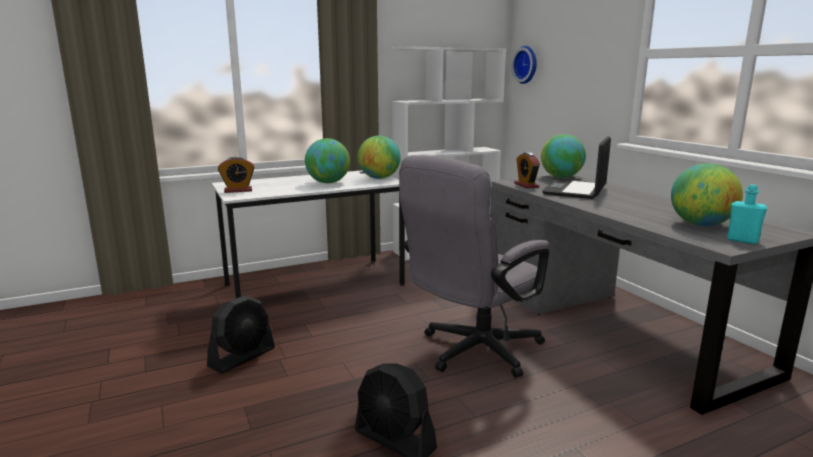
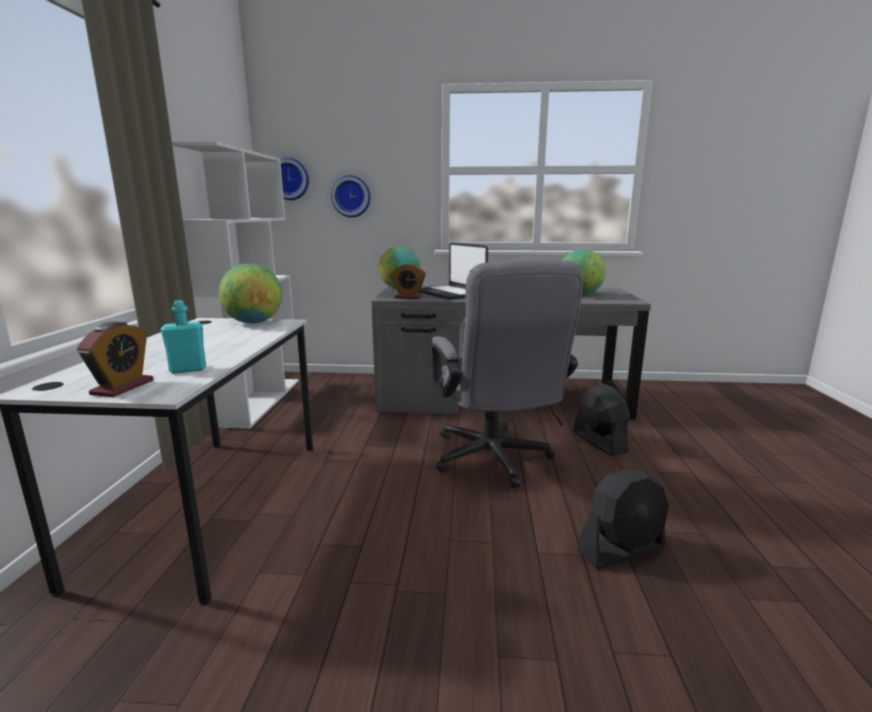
camera: 60 degrees left, 0 degrees up
(242, 357) = (355, 628): black fan -> black fan (599, 441)
(328, 182) = (217, 341): globe -> none
(564, 81) = (351, 196): none -> wall clock
(742, 240) = (620, 297): turquoise bottle -> turquoise bottle (188, 369)

